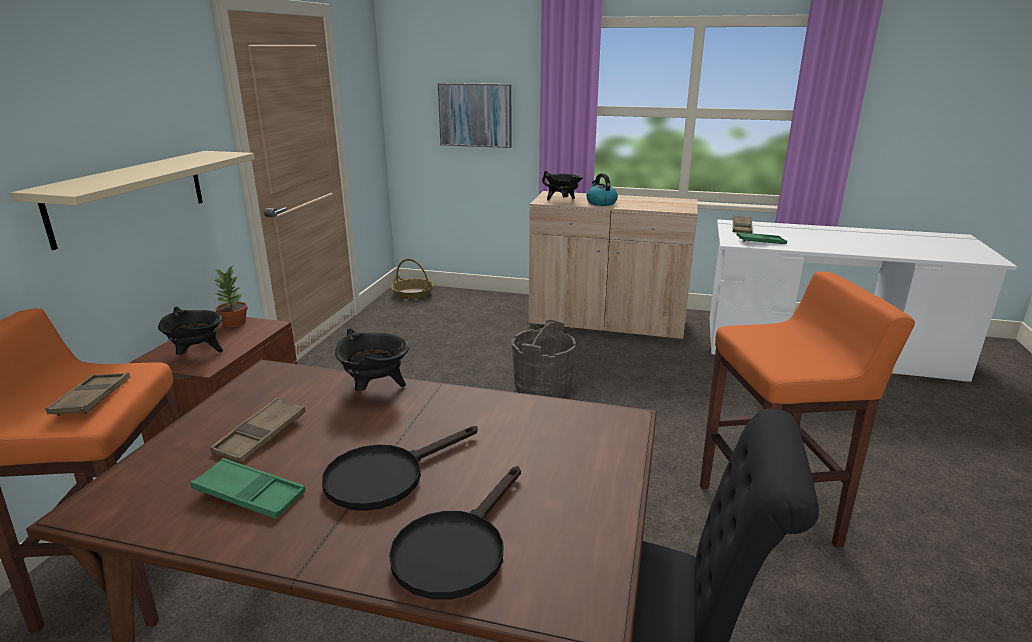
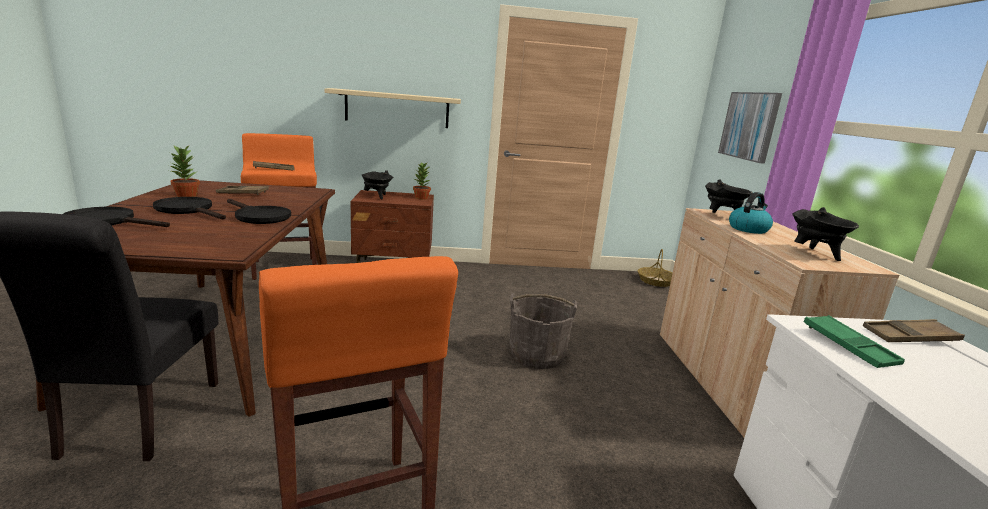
camera: 70 degrees right, 5 degrees down
(249, 494) = (187, 195): green tray -> potted plant
(375, 389) = (291, 205): black cooking pot -> black cooking pot (815, 254)
(446, 411) = (259, 216): none -> black frying pan

